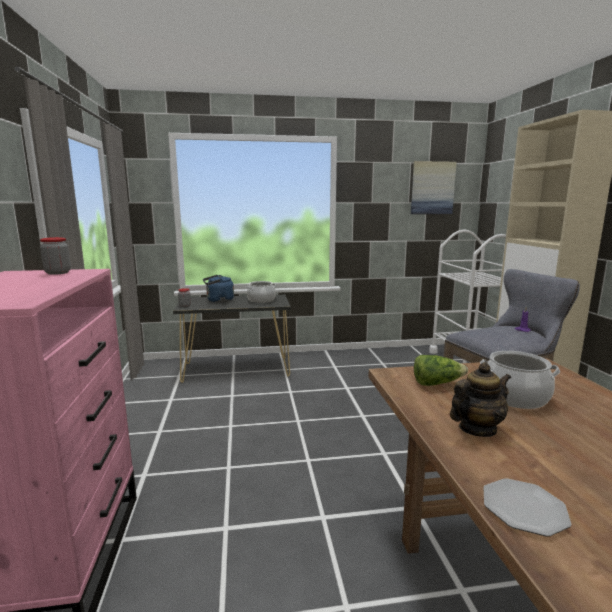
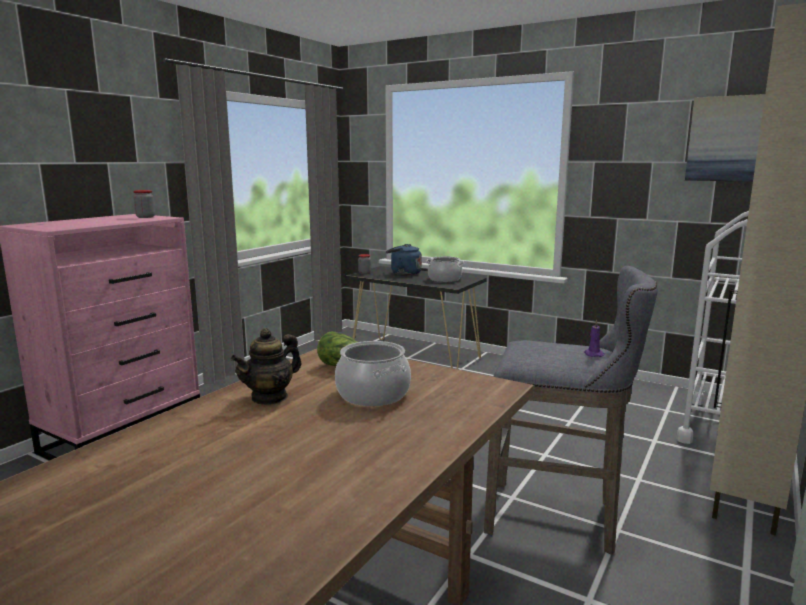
camera: 40 degrees right, 0 degrees up
(477, 429) = (270, 397): teapot -> teapot turned 120 degrees clockwise
(524, 508) = (156, 434): plate -> none

